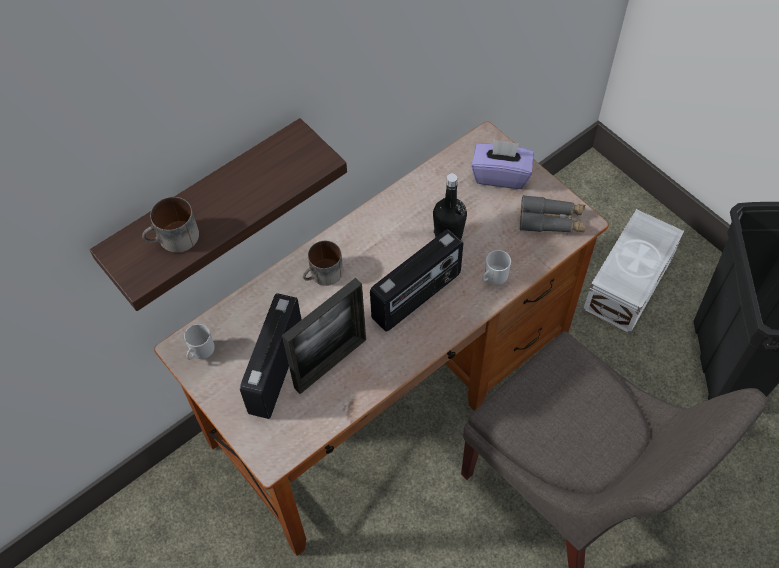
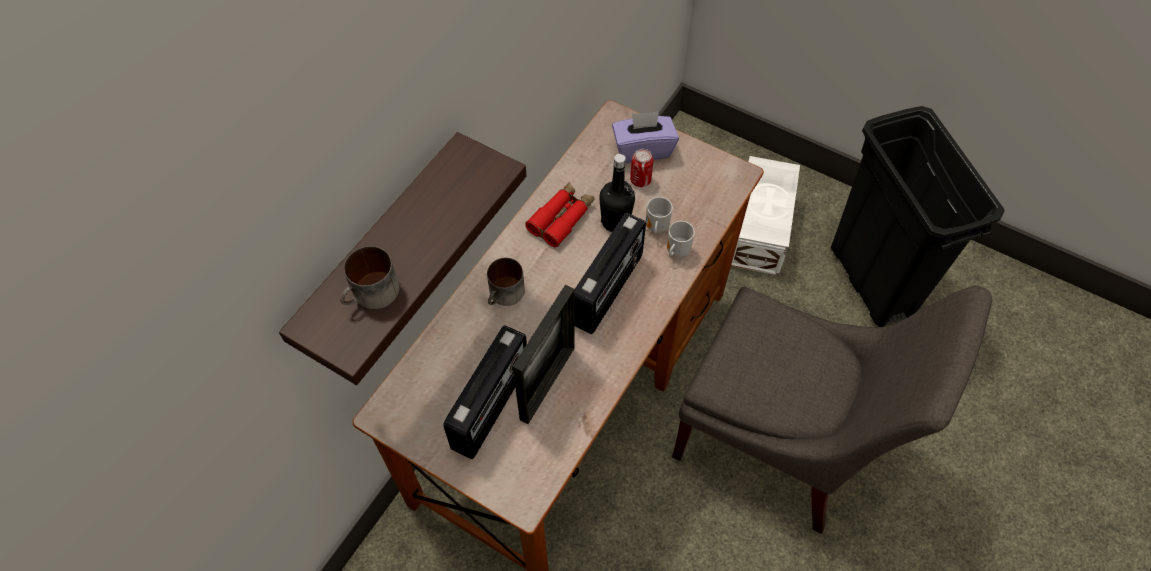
camera: 20 degrees left, 0 degrees up
(201, 352) = (406, 411): mug -> mug (655, 228)
(275, 370) = (492, 407): radio -> radio turned 150 degrees counterclockwise
(400, 220) = (561, 218): none -> red binoculars
(487, 203) = (640, 180): none -> can
(551, 221) = (709, 180): grey binoculars -> none

